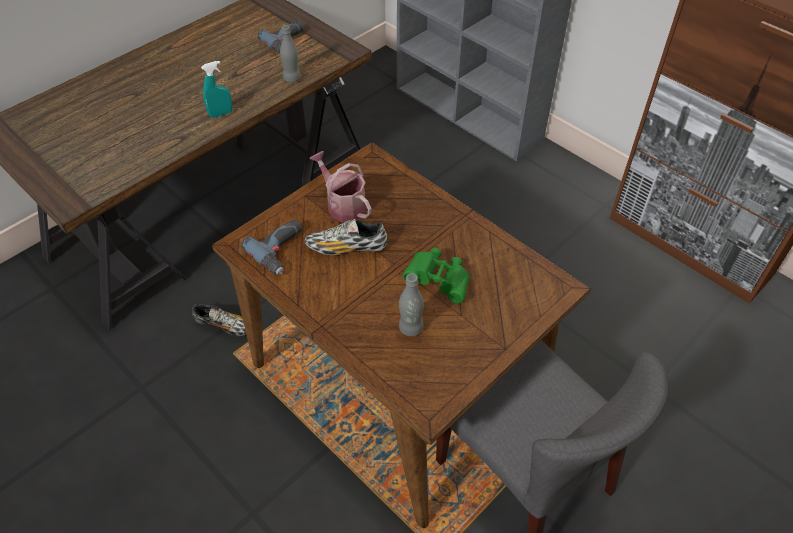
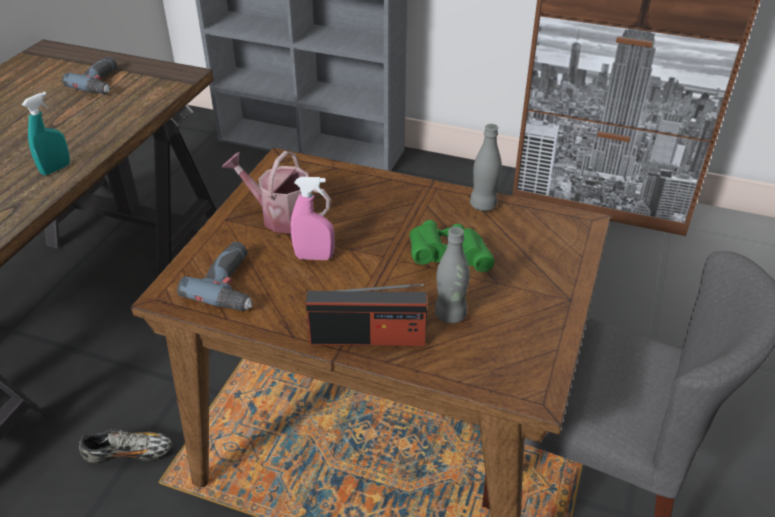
camera: 25 degrees left, 10 degrees down
(292, 78) = (130, 114): grey bottle -> grey bottle (483, 205)
(344, 324) = (368, 338): none -> radio
(346, 248) = (314, 257): shoe -> pink spray bottle

